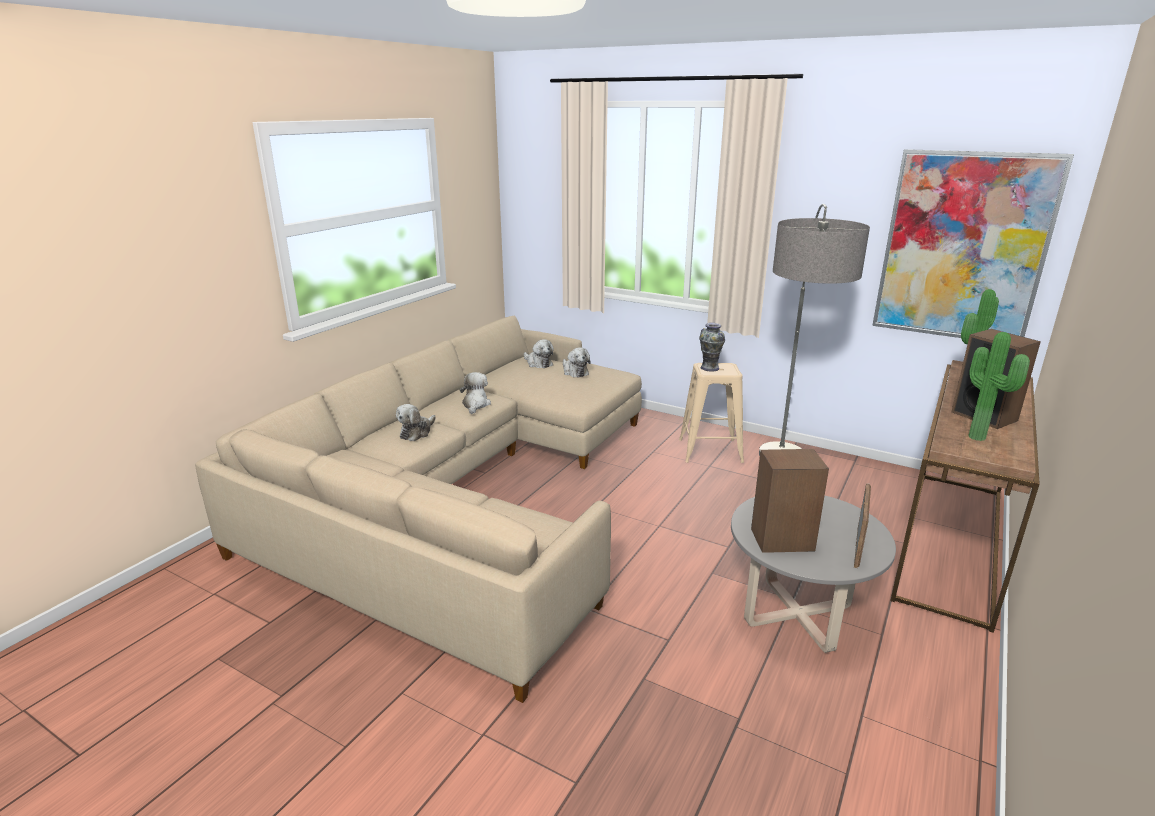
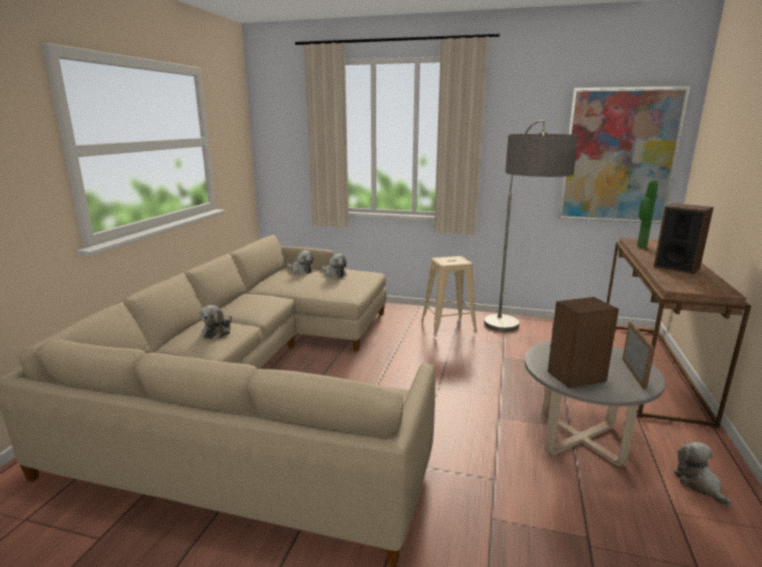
camera: 15 degrees left, 5 degrees down
(475, 404) = (262, 305): plush toy -> plush toy (699, 484)
(709, 368) = (445, 260): vase -> none
(979, 437) = (688, 280): potted plant -> none

